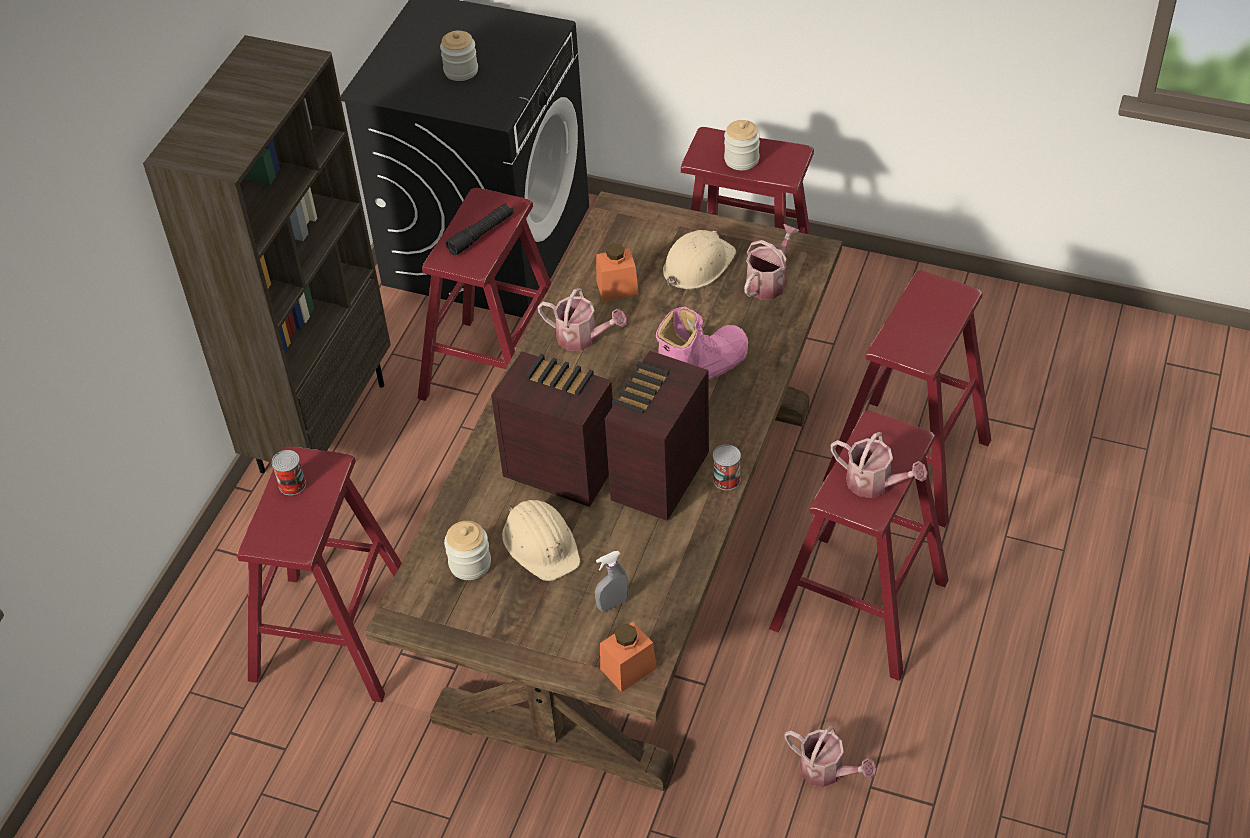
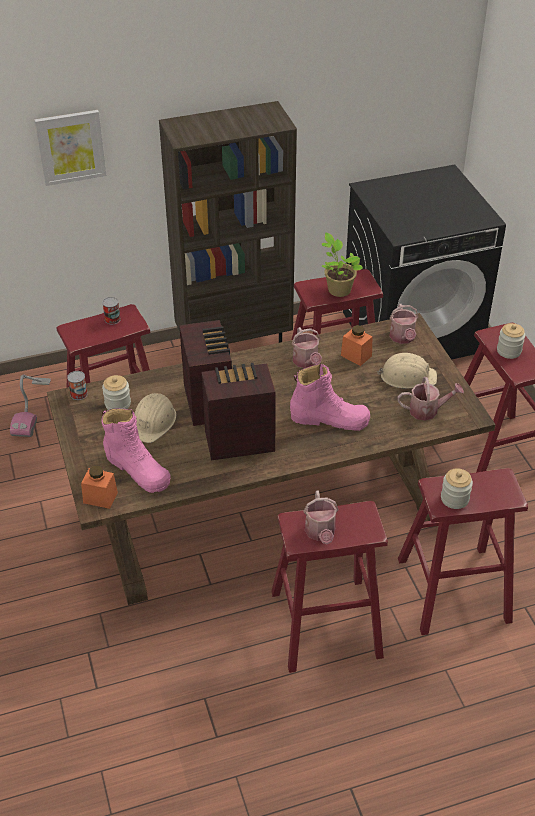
camera: 50 degrees right, 5 degrees down
(61, 288) = (71, 147): none -> picture
(197, 720) = (32, 408): none -> vacuum cleaner
(461, 71) = (417, 208): jar -> jar (454, 499)
(481, 234) = (338, 289): black flashlight -> potted plant
(612, 604) = (137, 469): grey spray bottle -> pink boot
(726, 479) = (263, 469): can -> can (79, 394)
(827, 771) = (198, 671): watering can -> watering can (403, 338)

